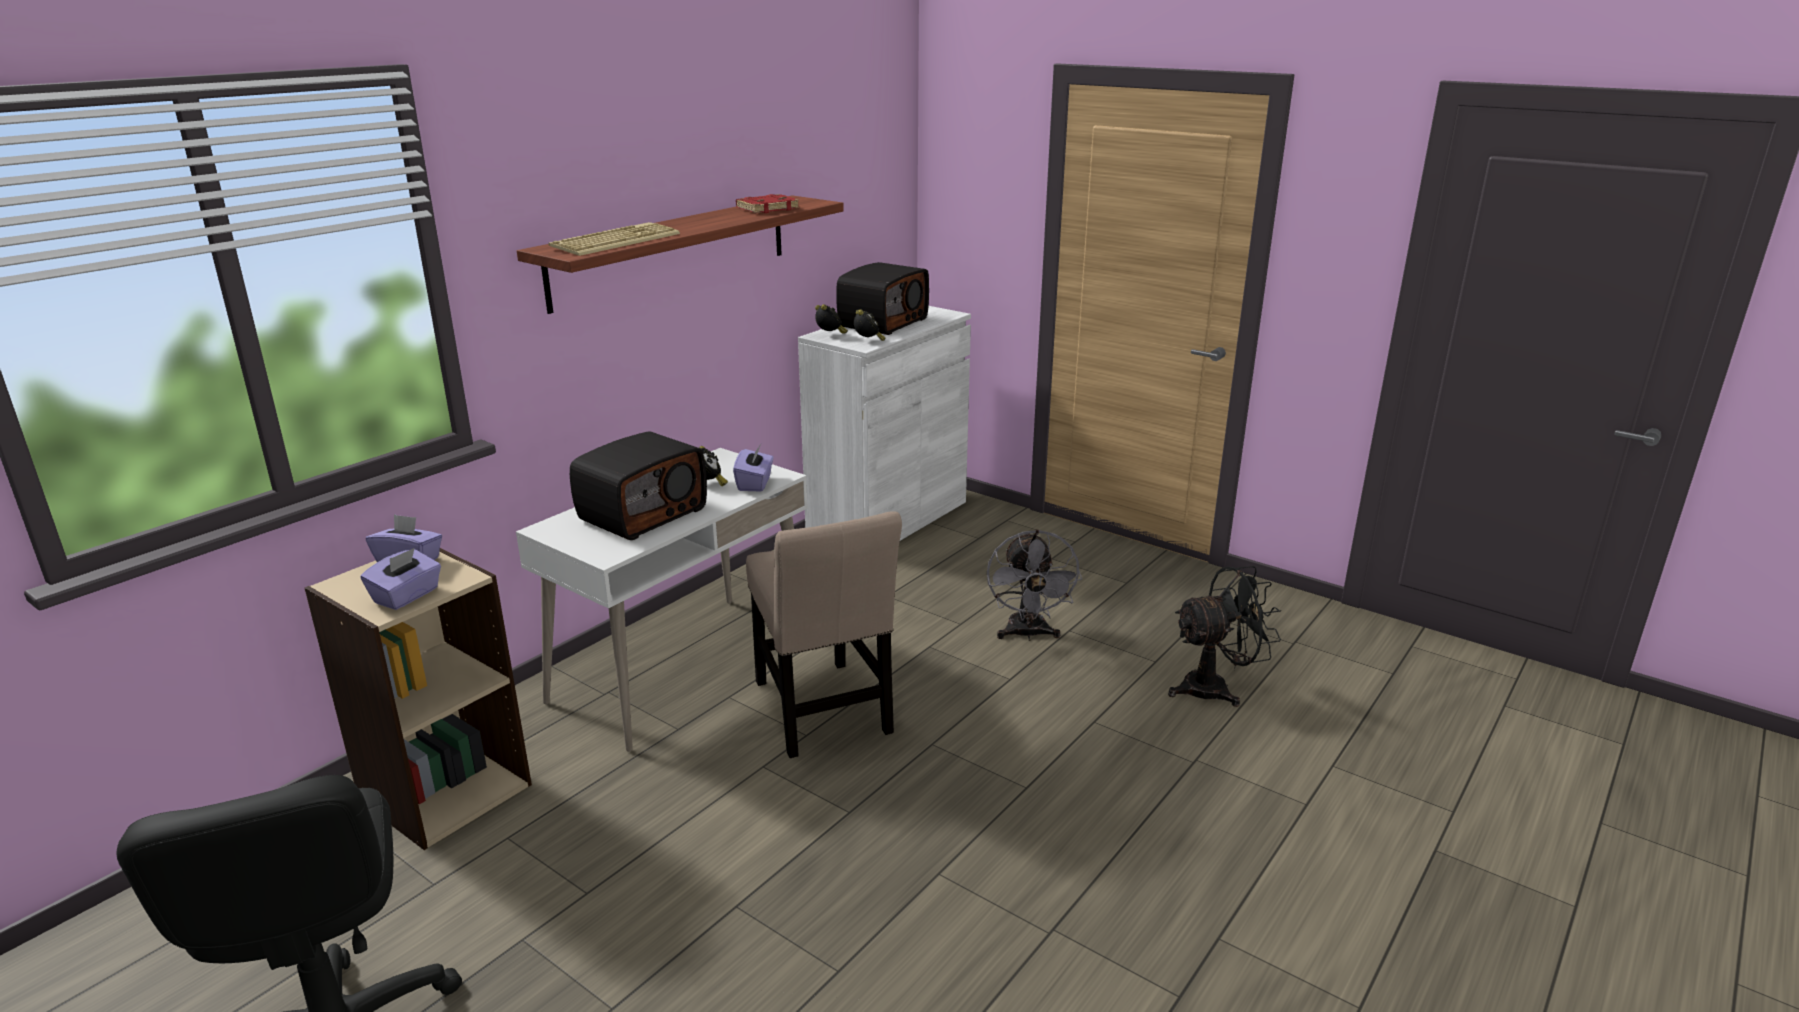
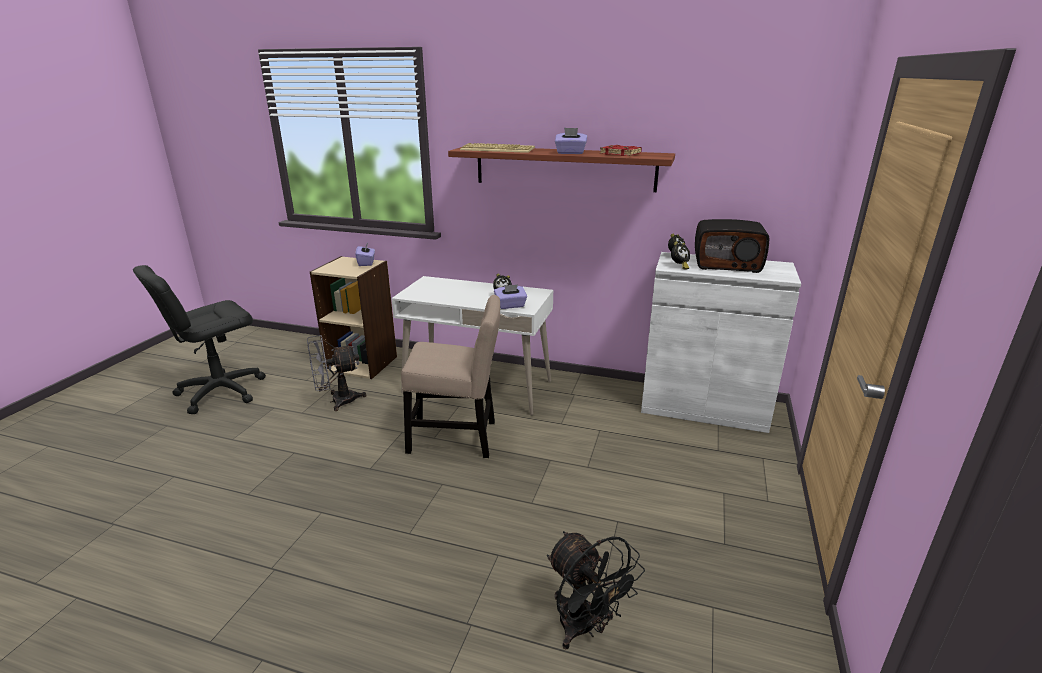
camera: 70 degrees right, 0 degrees up
(407, 596) = (336, 269): purple tissue box -> purple tissue box (570, 153)
(642, 514) = (455, 292): radio -> none
(823, 712) = (457, 438): beige chair -> beige chair turned 135 degrees counterclockwise
(1028, 634) = (595, 500): grey fan -> grey fan (337, 401)

